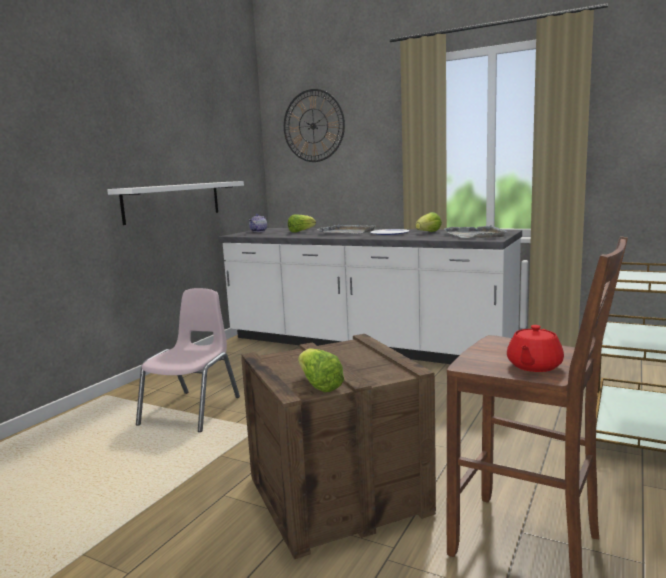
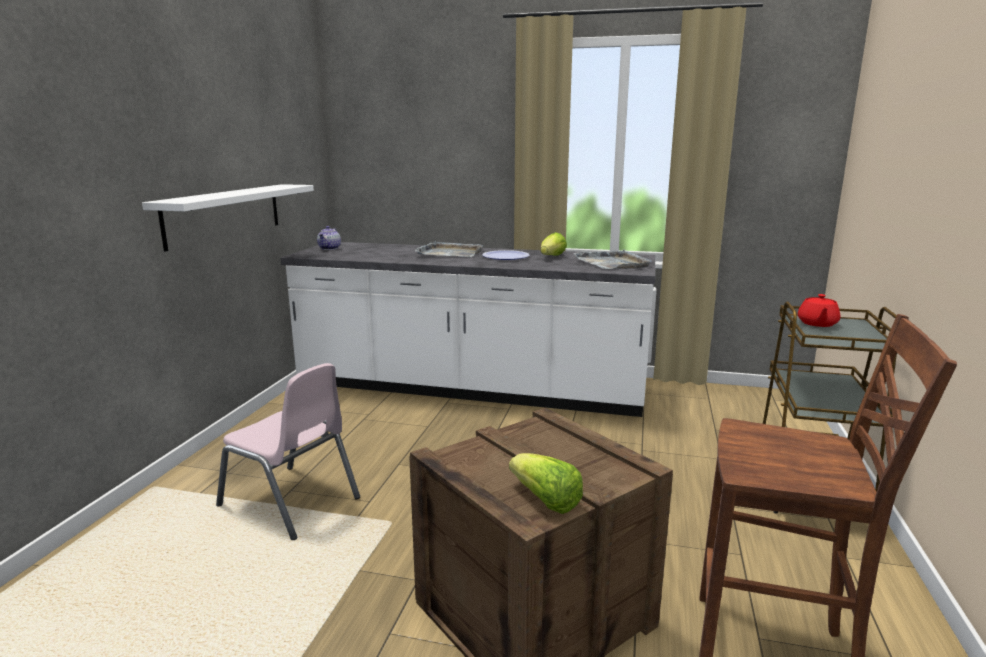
camera: 15 degrees left, 5 degrees up
(192, 410) = (290, 502): pink chair -> pink chair turned 120 degrees clockwise
(301, 231) = (388, 250): lettuce -> none
(313, 126) = (396, 114): wall clock -> none
(533, 366) = (816, 470): red teapot -> red teapot (817, 324)

